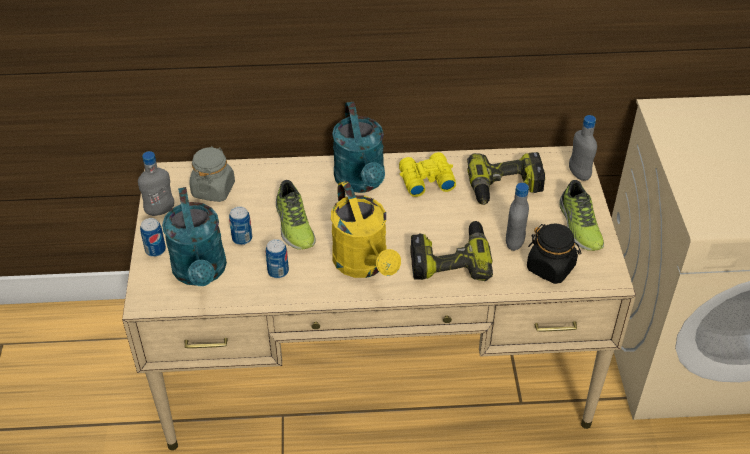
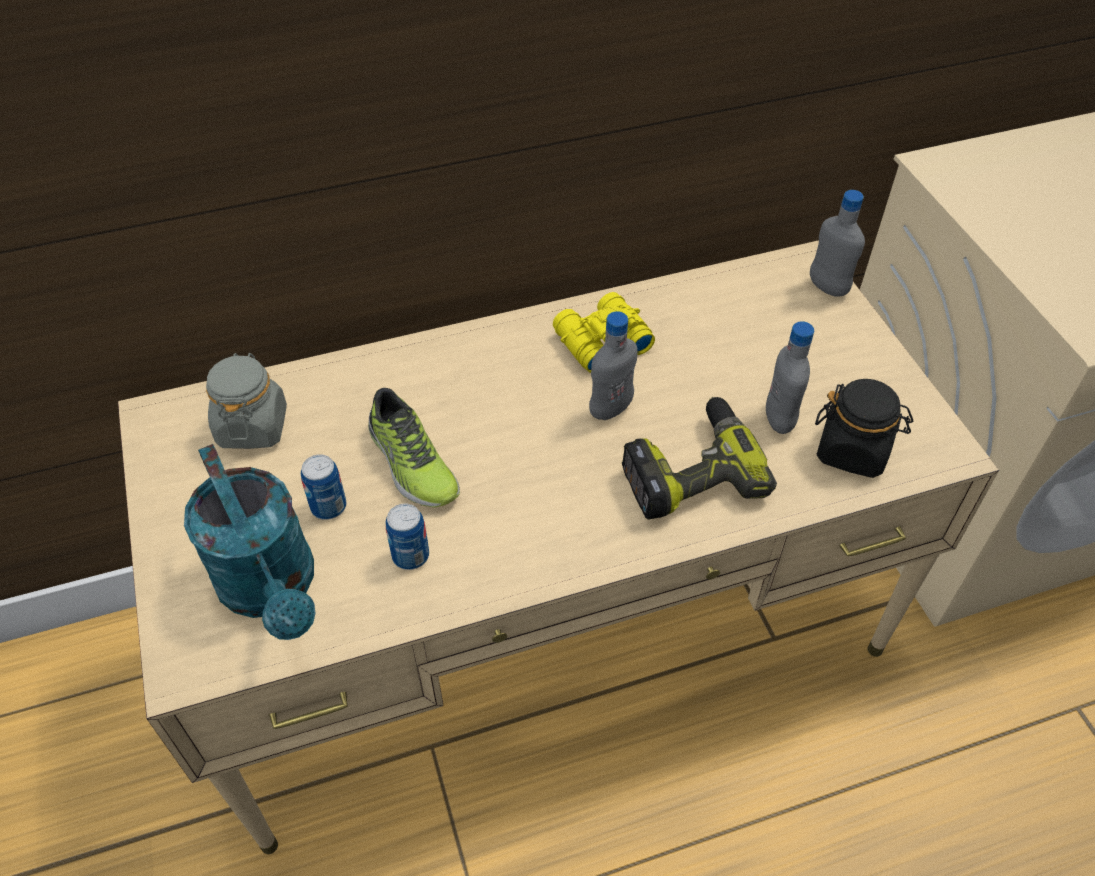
camera: 15 degrees left, 5 degrees up
(155, 250) = (177, 562): can -> none
(160, 211) = (166, 485): grey bottle -> grey bottle (610, 409)
(361, 182) = (499, 364): turquoise watering can -> none
(364, 265) = (555, 511): yellow watering can -> none
(504, 188) = (727, 331): power drill -> none
(579, 226) = (864, 371): shoe -> none

